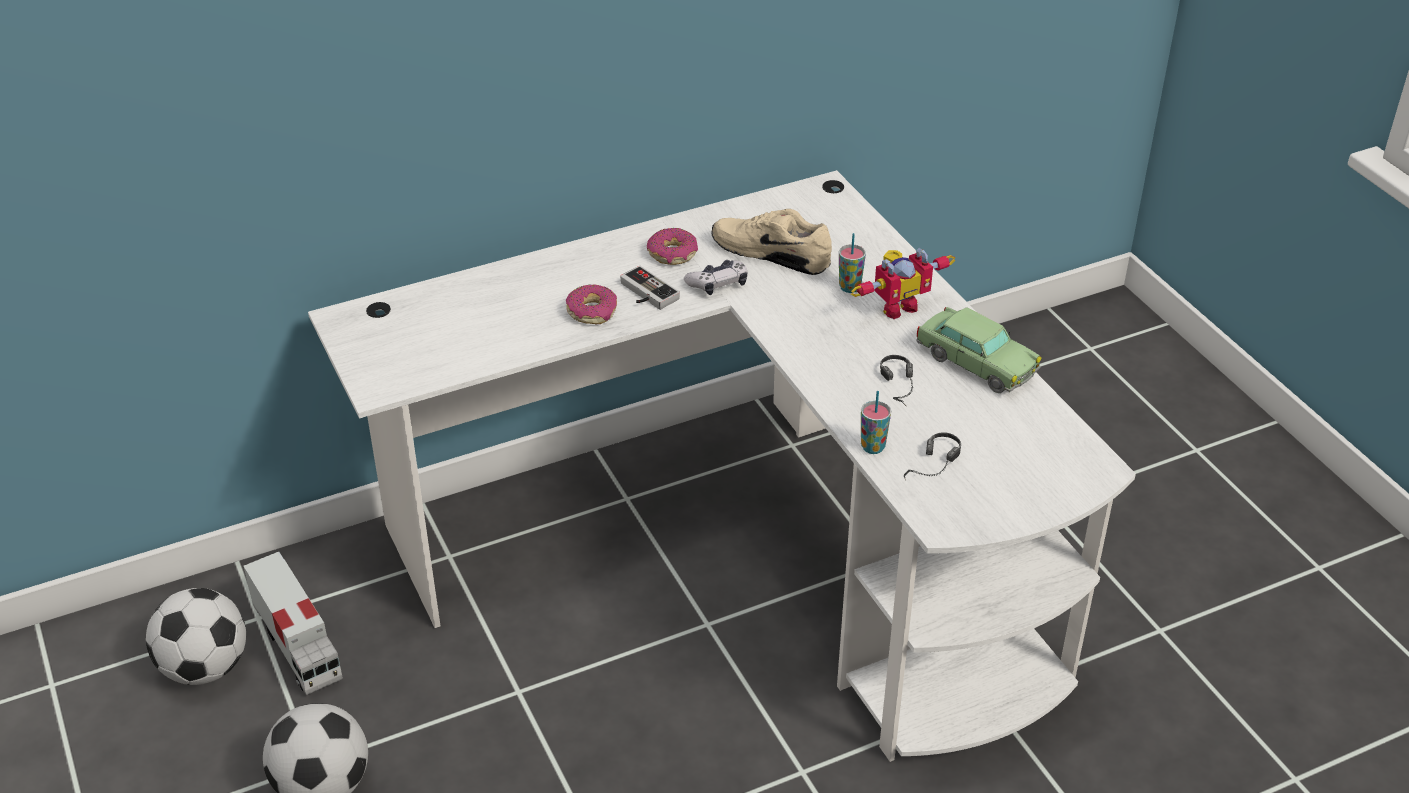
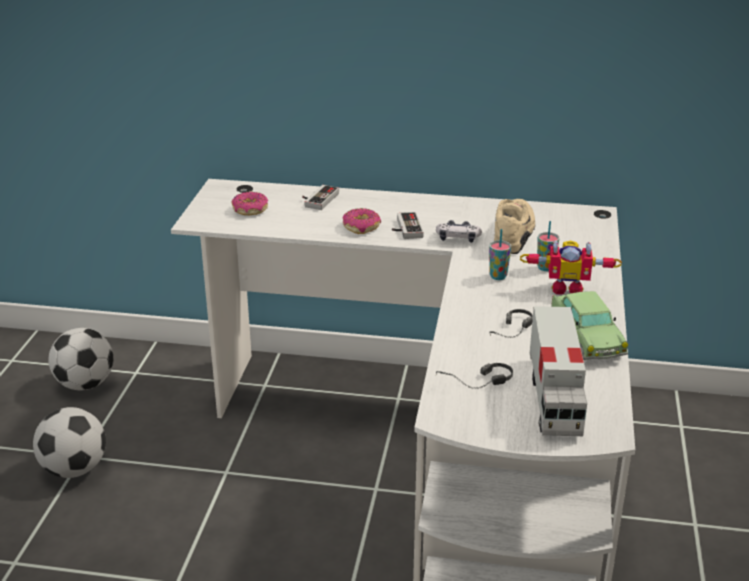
camera: 35 degrees right, 10 degrees down
(298, 646) = (139, 394): toy truck -> toy truck (554, 398)
(492, 290) = (318, 199): none -> game controller
(672, 254) = (448, 215): donut -> donut (250, 210)
(772, 253) = (514, 234): beige shoe -> beige shoe turned 45 degrees clockwise
(873, 447) = (449, 356): cup -> cup (498, 276)

